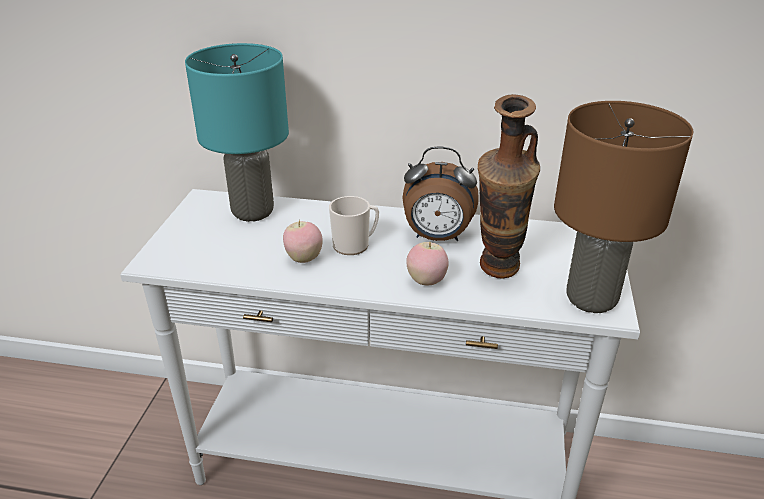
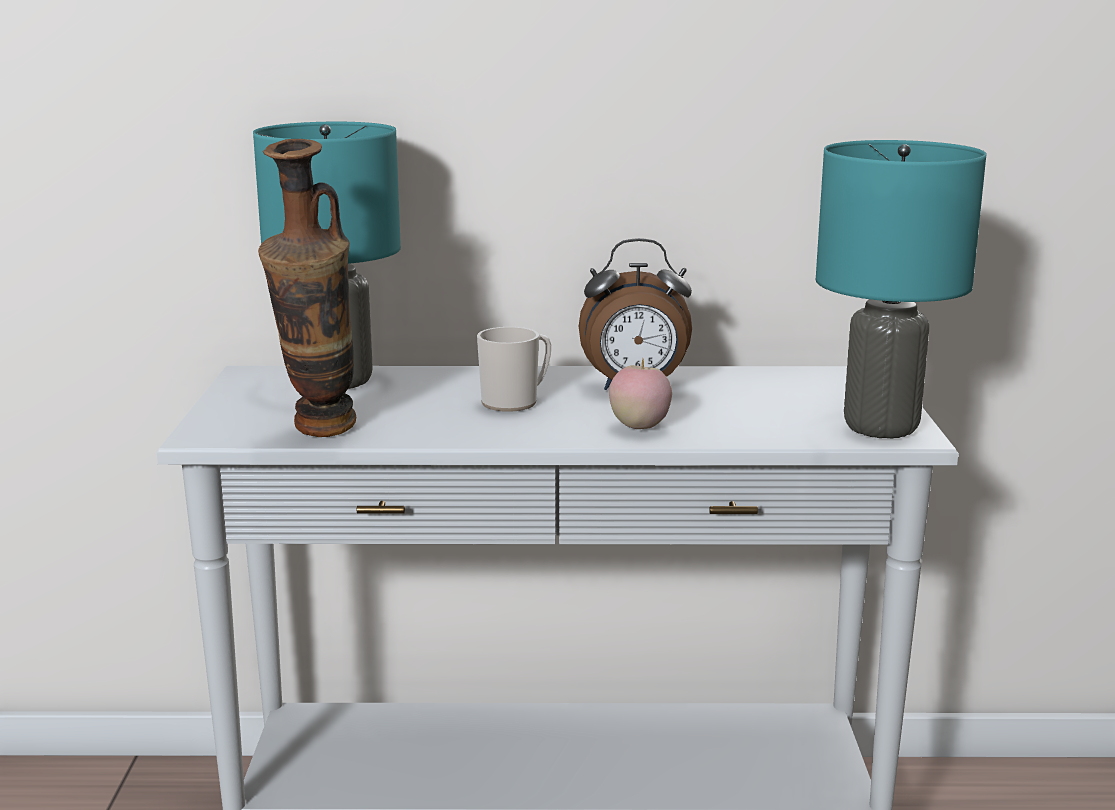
camera: 10 degrees left, 15 degrees down
(304, 259) = (444, 418): apple -> none
(496, 275) = (738, 416): vase -> vase (319, 434)
(593, 302) = (884, 429): brown table lamp -> turquoise table lamp

